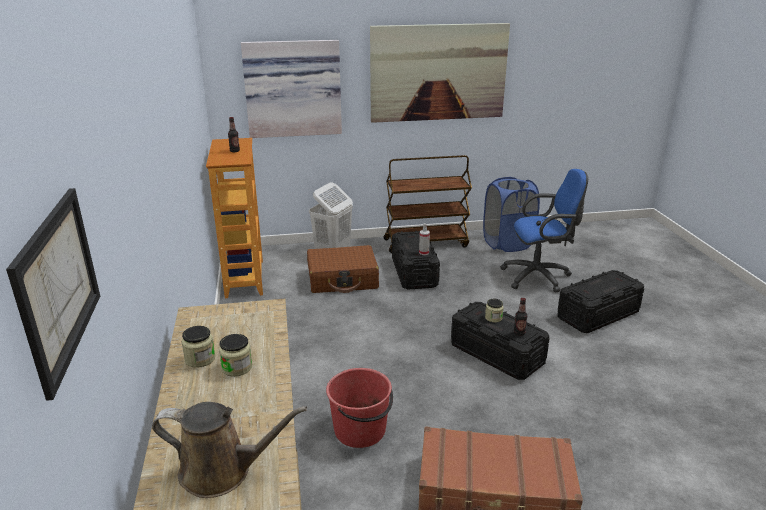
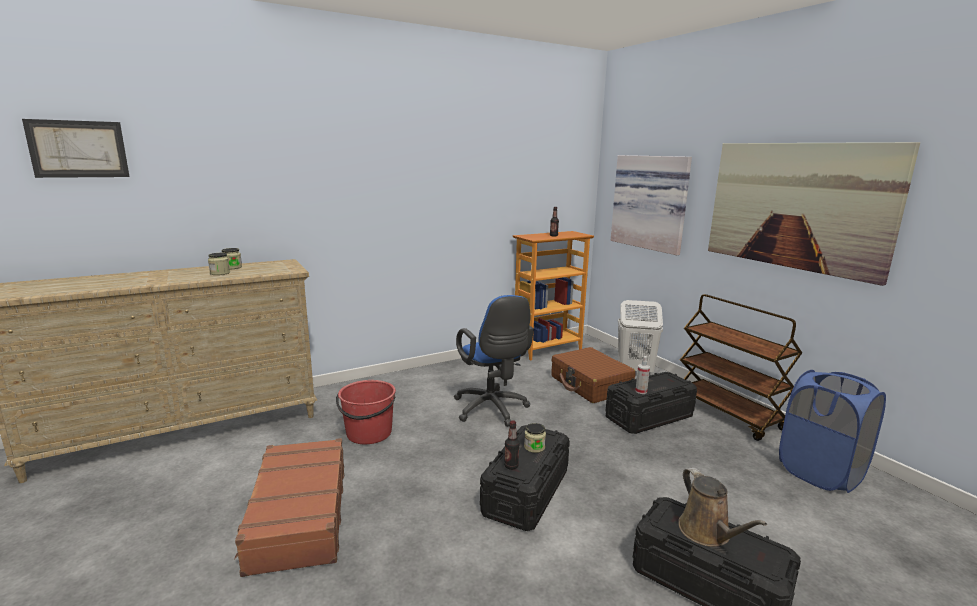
camera: 70 degrees right, 10 degrees down
(222, 471) = (119, 281): brown watering can -> brown watering can (707, 533)
(539, 277) = (757, 512): blue office chair -> blue office chair (492, 410)

